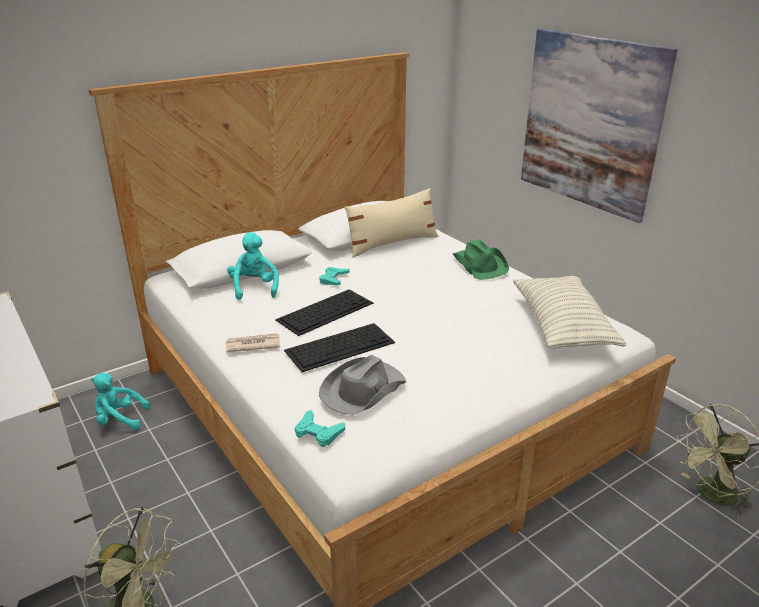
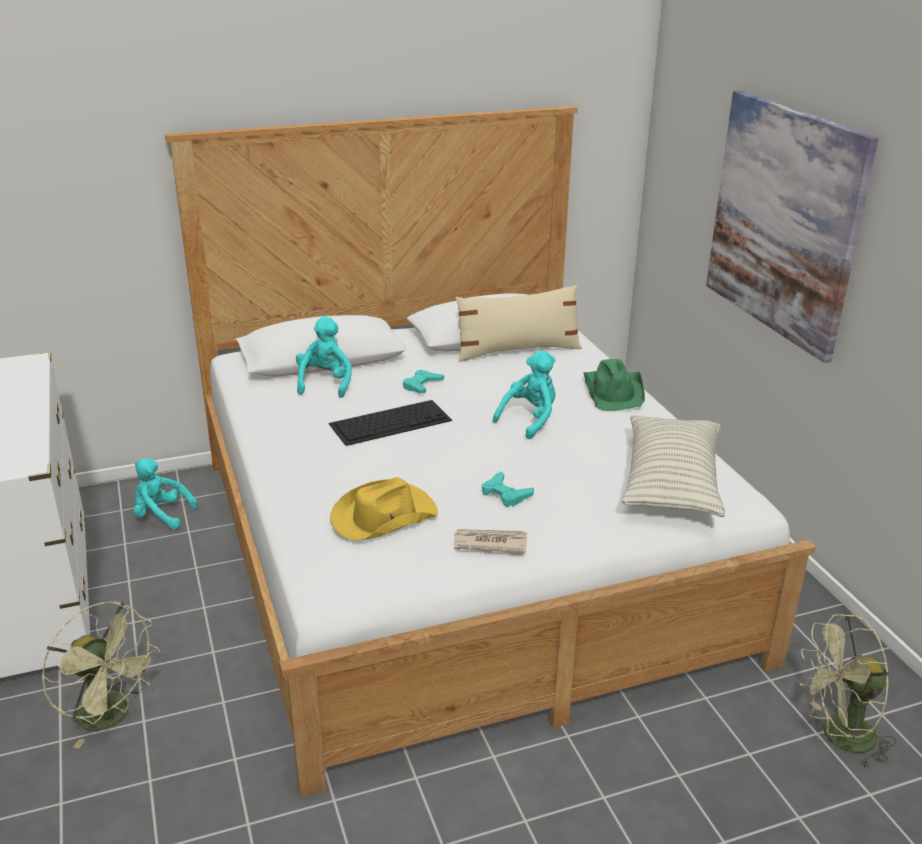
camera: 15 degrees right, 0 degrees up
(252, 345) = (290, 448): newspaper -> newspaper (489, 543)
(318, 432) = (311, 554): turquoise game controller -> turquoise game controller (505, 494)
(340, 346) = (385, 464): keyboard -> none
(362, 390) = (382, 516): grey hat -> yellow hat
(431, 294) = (530, 419): none -> turquoise plush toy

